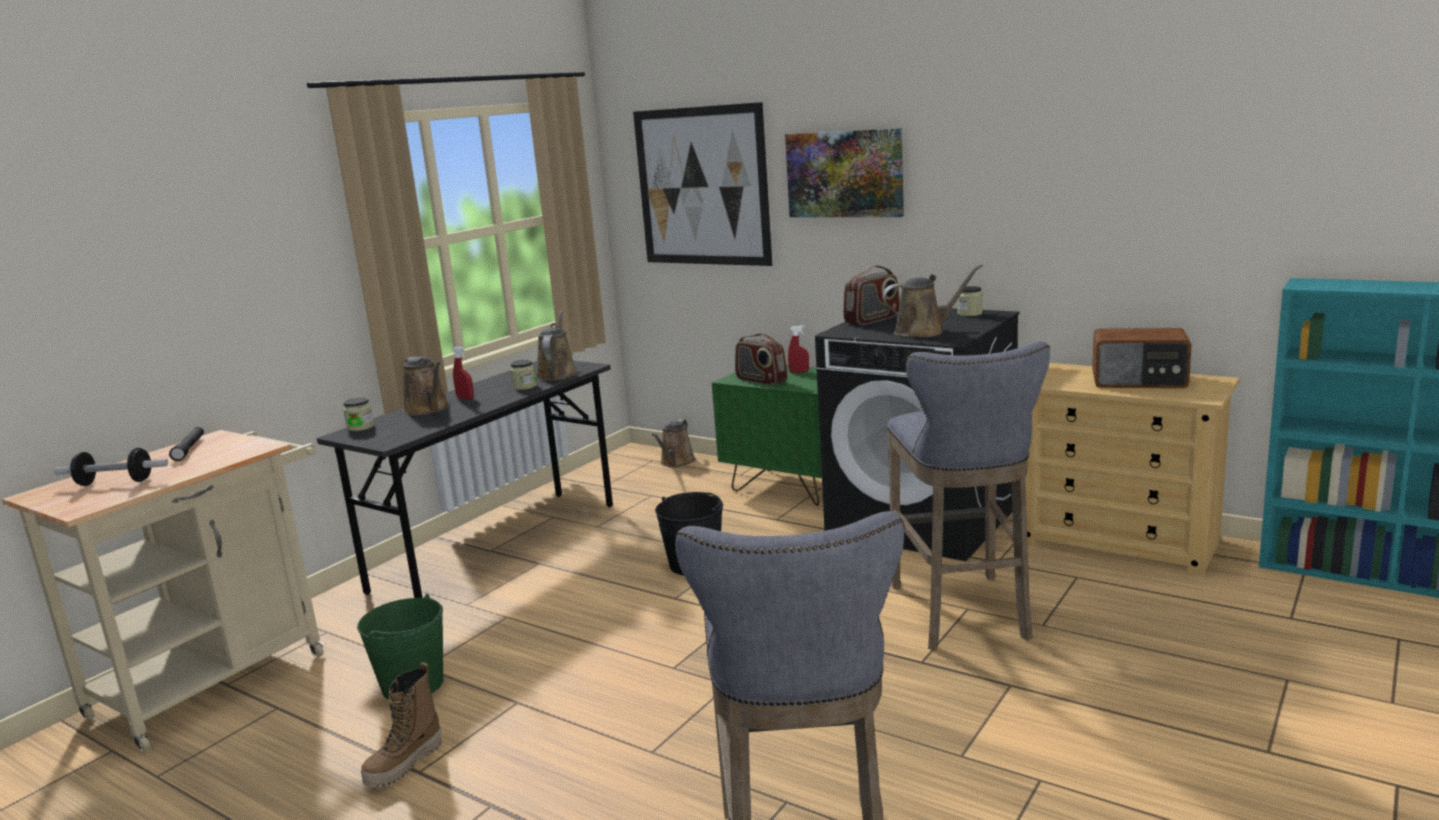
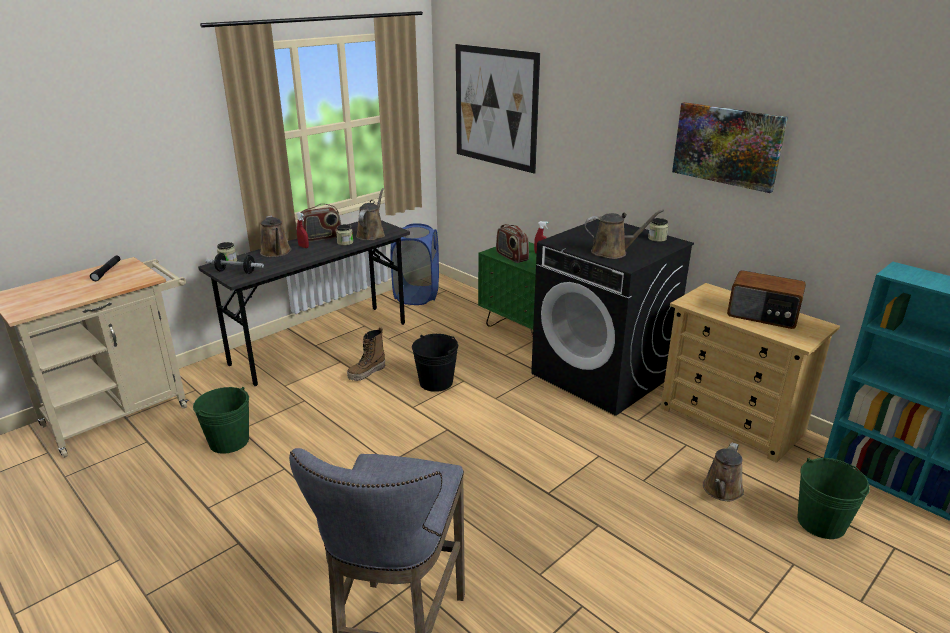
camera: 10 degrees right, 10 degrees up
(115, 482) = (51, 294): dumbbell -> dumbbell (236, 271)
(404, 765) = (201, 501): boot -> boot (367, 373)
(613, 472) = (416, 295): none -> blue laundry basket
(676, 462) = (460, 295): brown watering can -> brown watering can (721, 491)
(845, 174) = (589, 117): picture -> picture (727, 145)
(872, 320) = (585, 232): radio -> radio (321, 237)
(963, 615) = (593, 460): grey stool -> none
(1295, 629) = (821, 522): none -> green bucket

